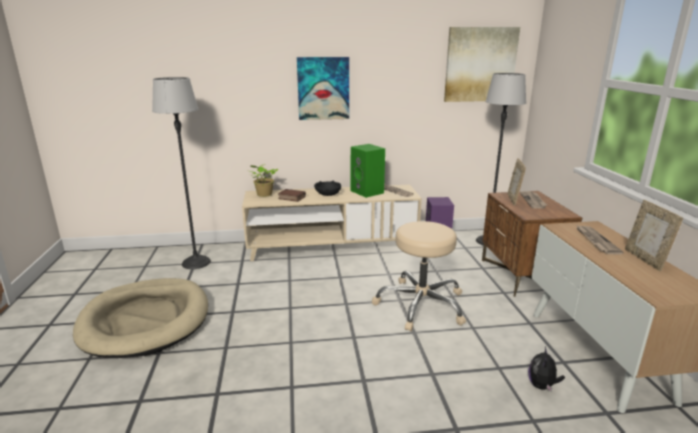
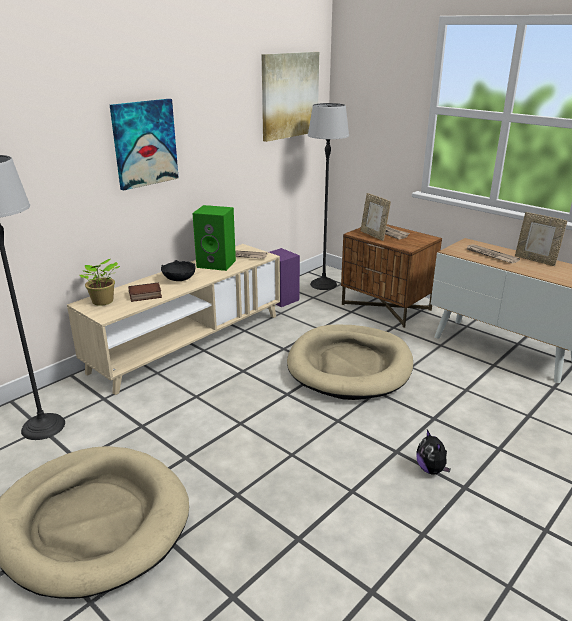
camera: 40 degrees left, 5 degrees up
(421, 305) = (350, 365): beige stool -> beige dog bed
(542, 386) = (504, 388): plush toy -> plush toy (431, 469)

